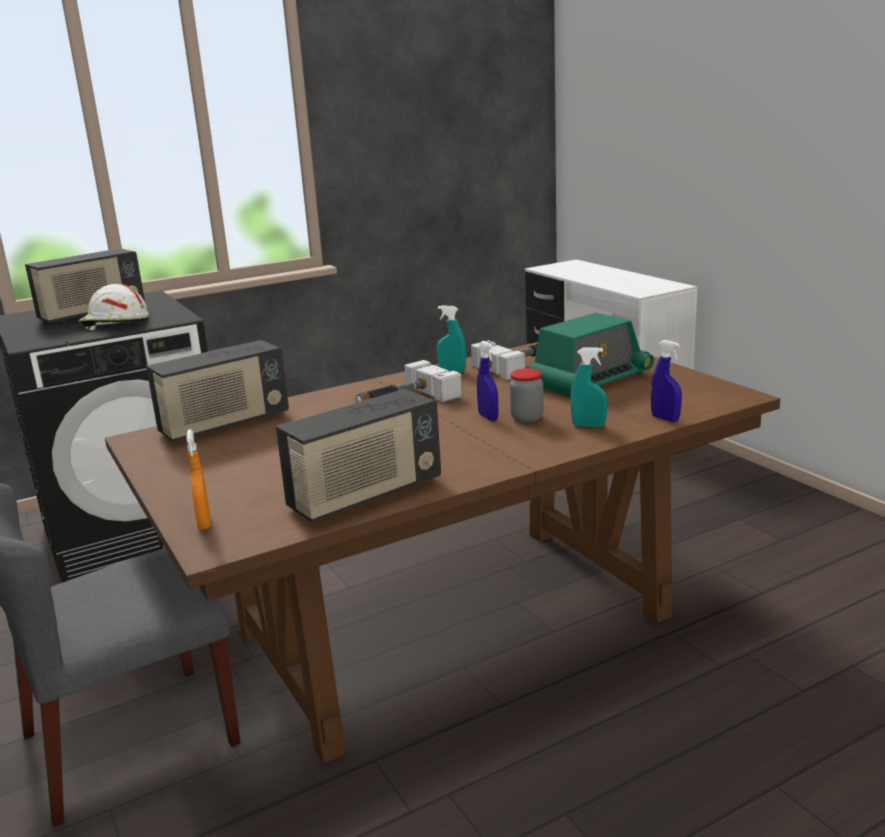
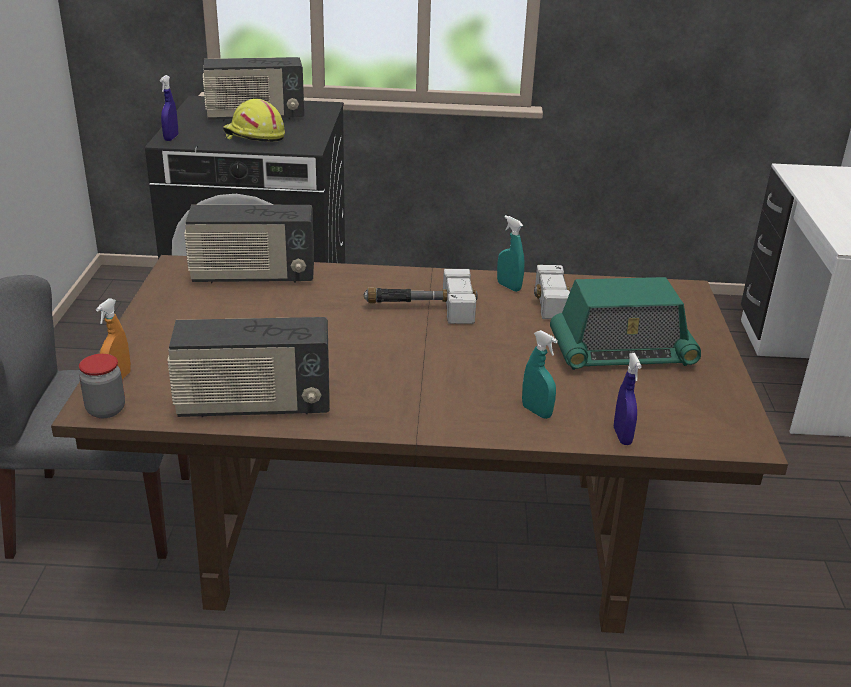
camera: 30 degrees right, 10 degrees up
(114, 324) = (254, 136): white hard hat -> yellow hard hat
(488, 417) = (463, 360): blue spray bottle -> blue spray bottle (171, 138)
(527, 418) = (495, 376): jar -> jar (106, 410)

